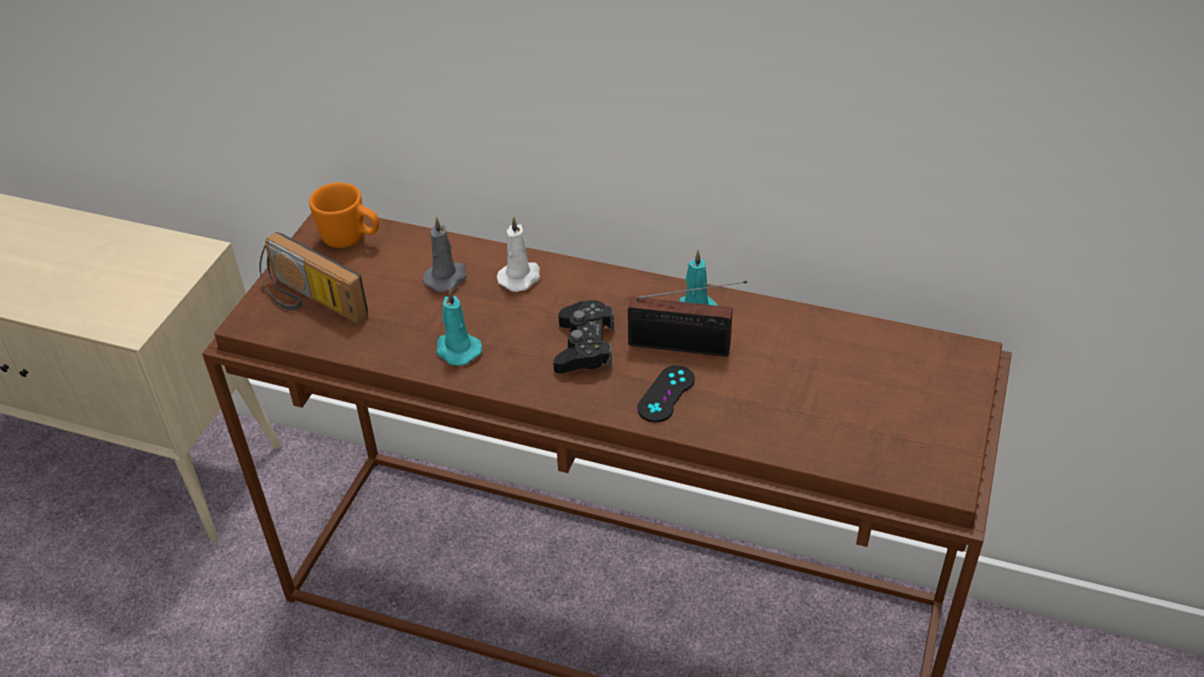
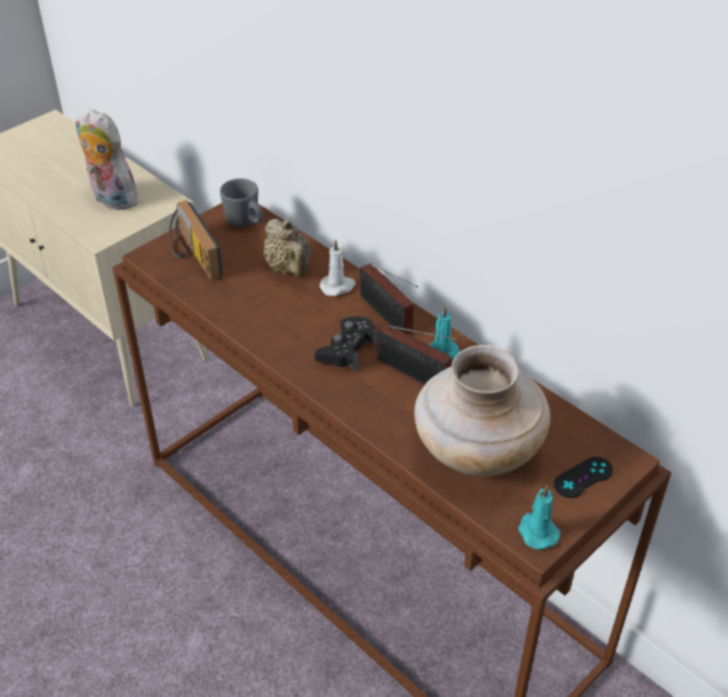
camera: 25 degrees right, 0 degrees up
(114, 274) = (111, 199): none -> plush toy
(351, 239) = (246, 222): orange mug -> grey mug
(447, 277) = (289, 270): grey candle -> beige teapot
(457, 350) = (261, 321): turquoise candle -> turquoise candle (536, 531)
(604, 292) = (387, 316): none -> radio
(666, 394) = (379, 403): black game controller -> black game controller (583, 477)
(812, 407) = (477, 452): none -> beige vase

